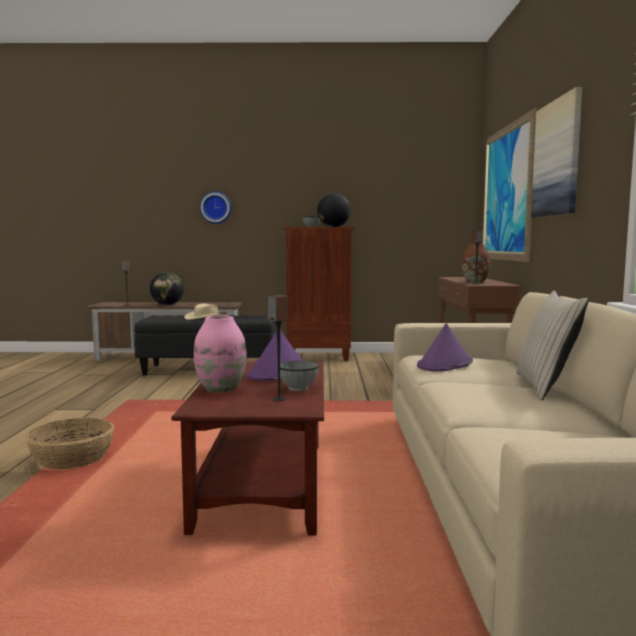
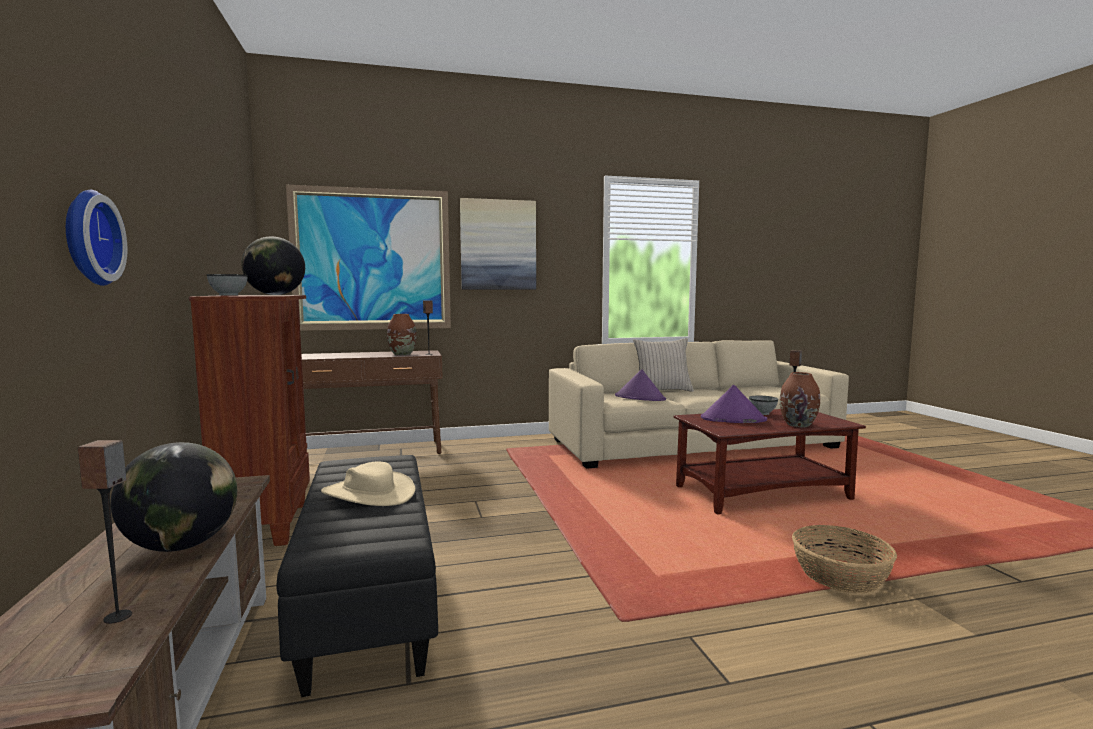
camera: 105 degrees left, 0 degrees up
(221, 389) = (798, 424): pink vase -> brown vase

